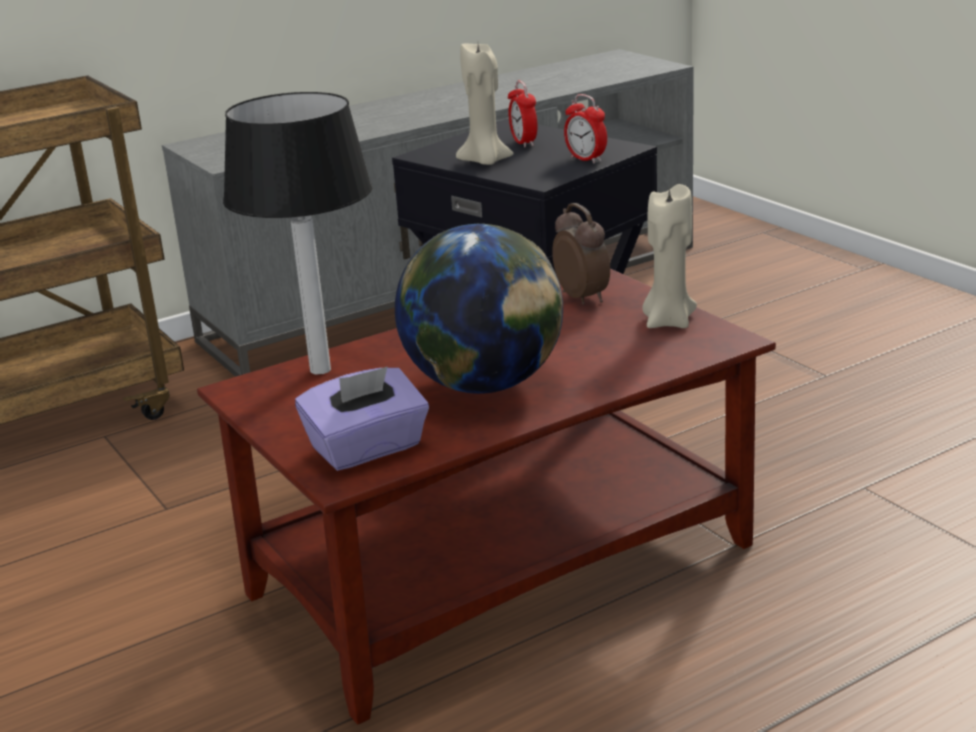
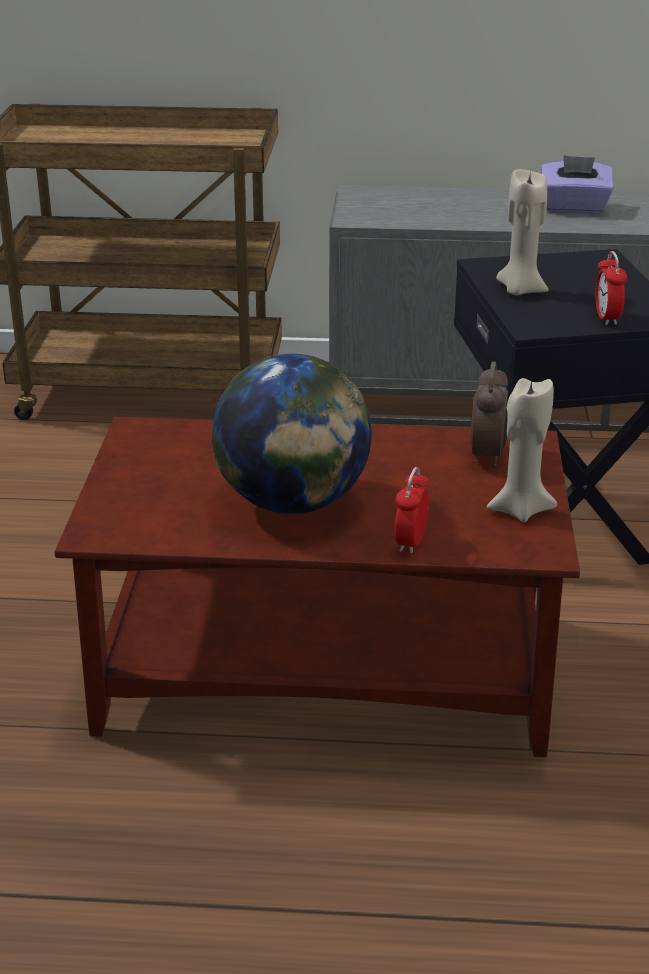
camera: 35 degrees right, 5 degrees up
(321, 370) = (207, 437): table lamp -> none
(367, 449) = (141, 519): purple tissue box -> purple tissue box (574, 208)
(523, 143) = (584, 281): alarm clock -> alarm clock (410, 542)

